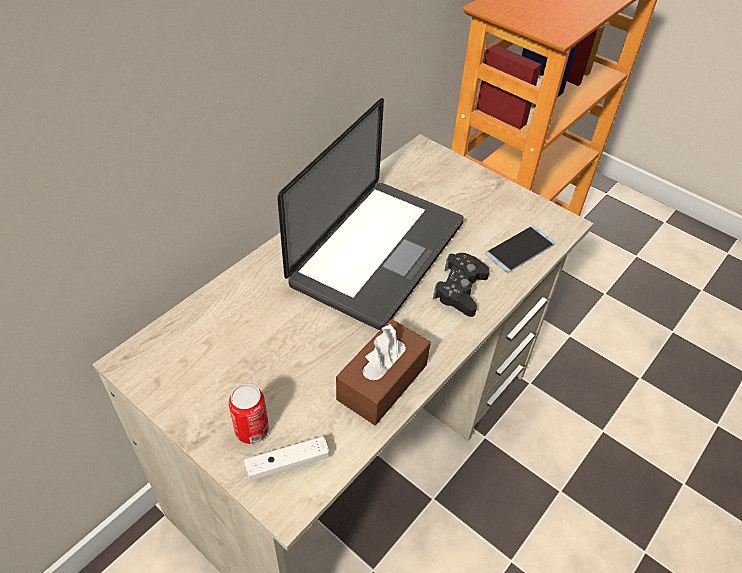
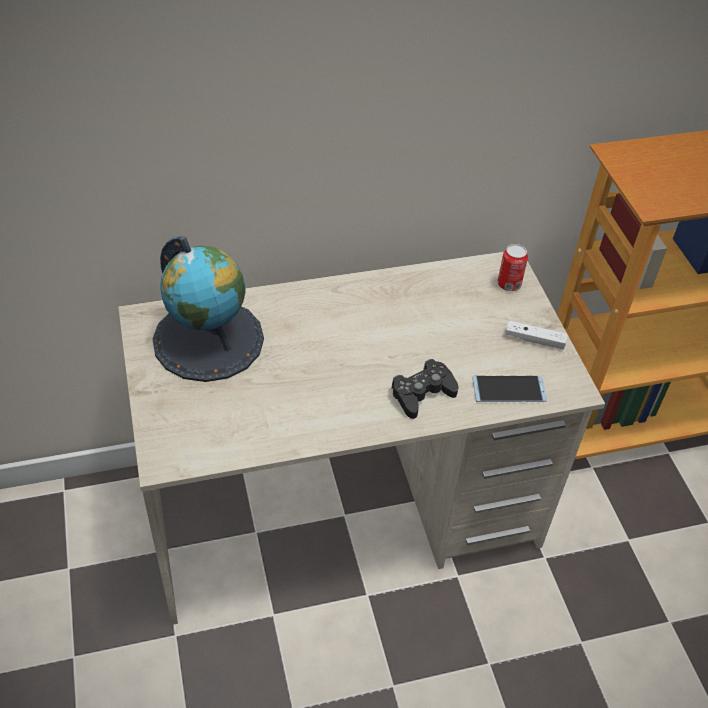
camera: 35 degrees right, 0 degrees up
(223, 346) = (209, 339): none -> globe
(252, 430) = (179, 405): can -> can (509, 284)
(287, 463) = (183, 439): white game controller -> white game controller (534, 340)
(378, 253) = (383, 331): laptop -> none
(382, 382) = (295, 425): brown tissue box -> none

